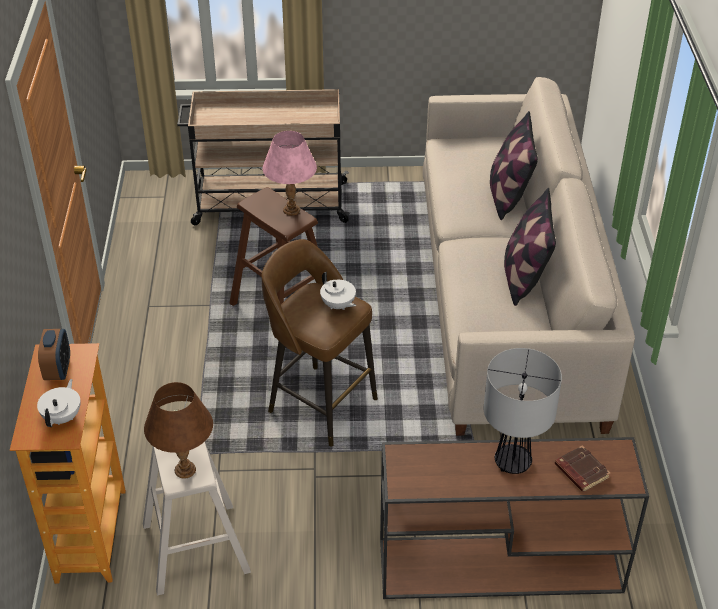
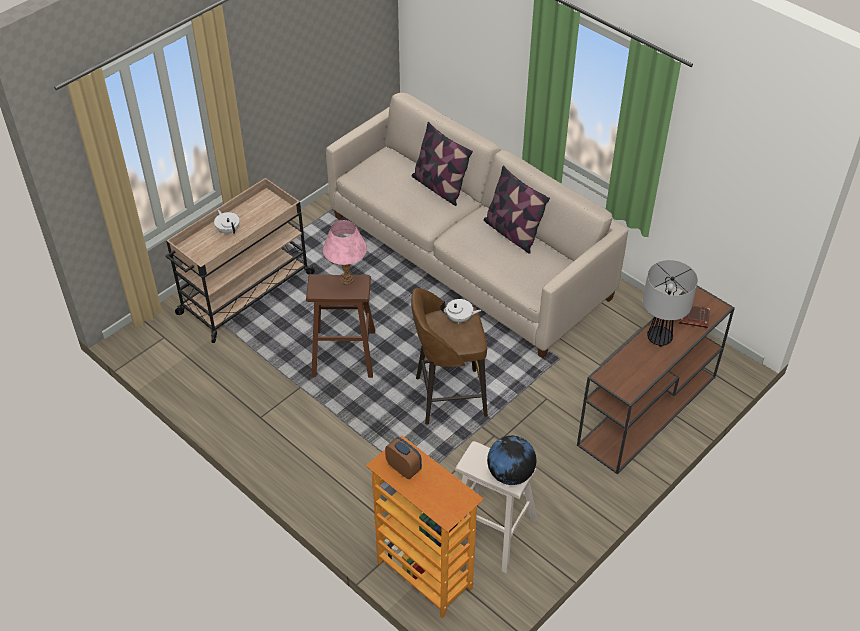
camera: 45 degrees left, 5 degrees up
(63, 417) = (448, 490): white teapot -> white teapot (228, 230)
(184, 470) = (510, 474): brown table lamp -> globe

